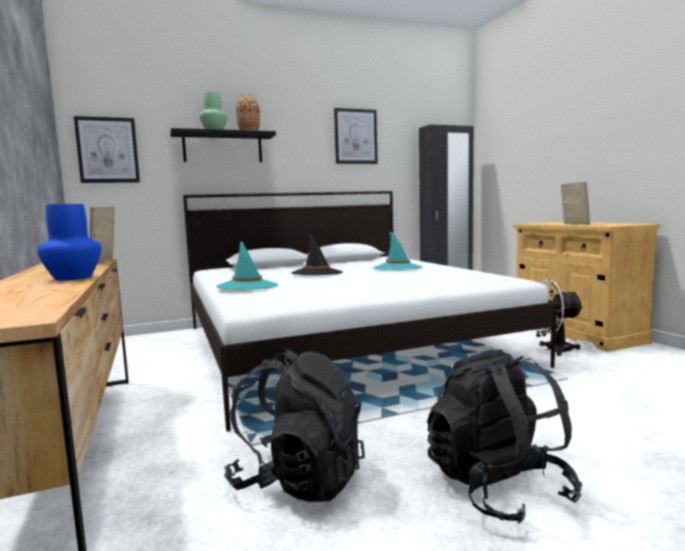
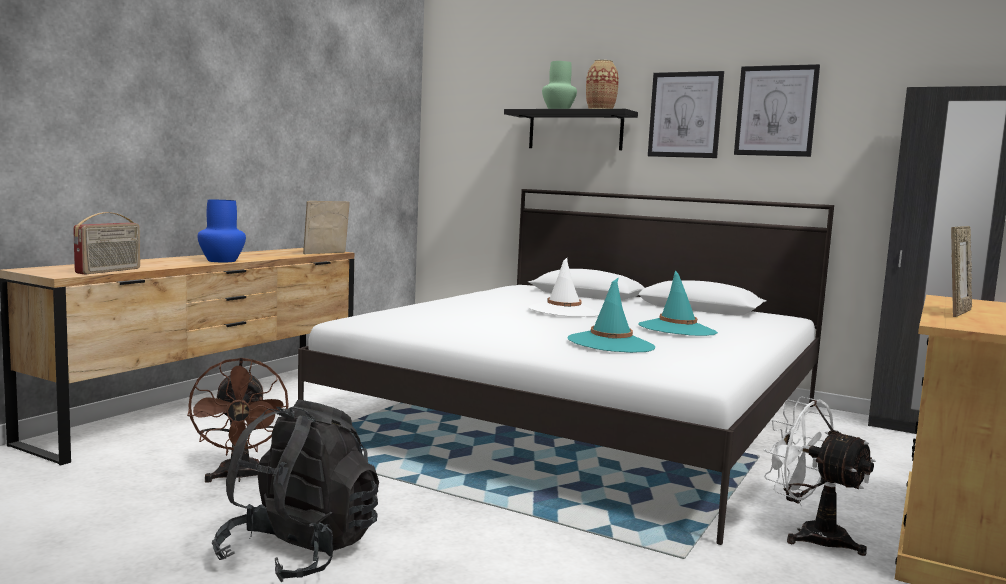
camera: 50 degrees right, 0 degrees up
(49, 304) = (109, 271): none -> radio
(107, 150) = (458, 134): picture -> picture (685, 115)
(247, 286) = (441, 306): turquoise hat -> turquoise hat (611, 344)
(298, 481) = (239, 477): black backpack -> brown fan
(317, 273) = (563, 312): black hat -> white hat

